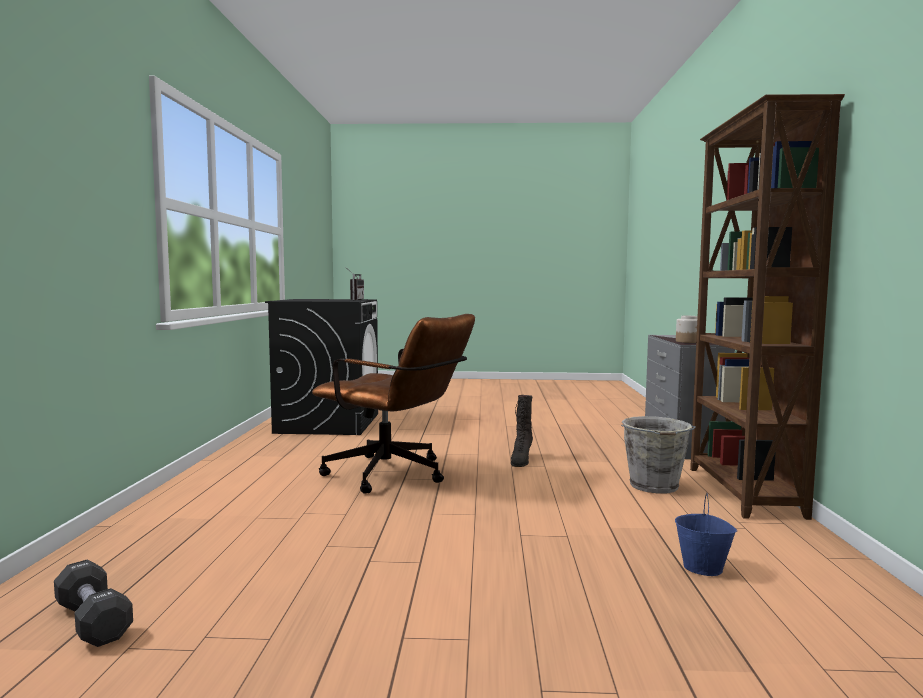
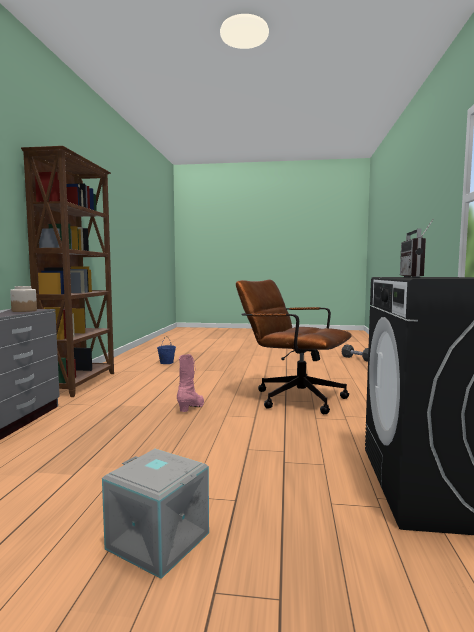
camera: 175 degrees left, 0 degrees up
(485, 411) = (156, 541): none -> grey storage box
(521, 460) = (192, 407): black boot -> pink boot
(654, 486) = (125, 387): grey bucket -> none

